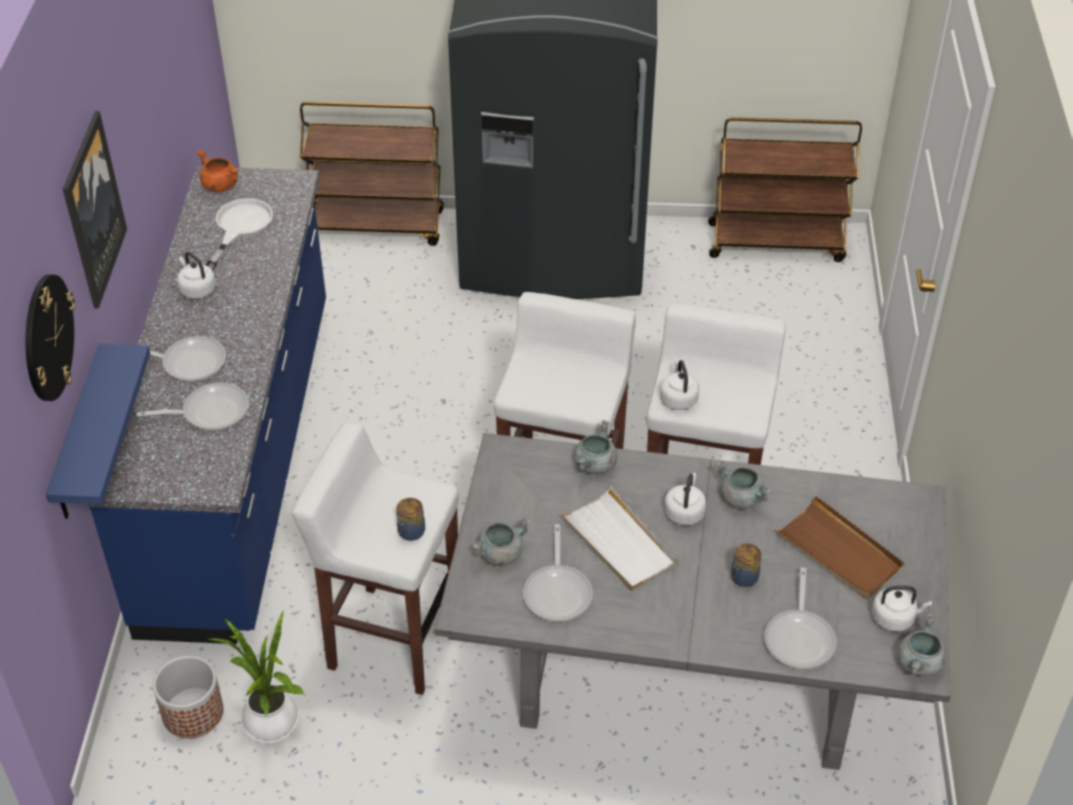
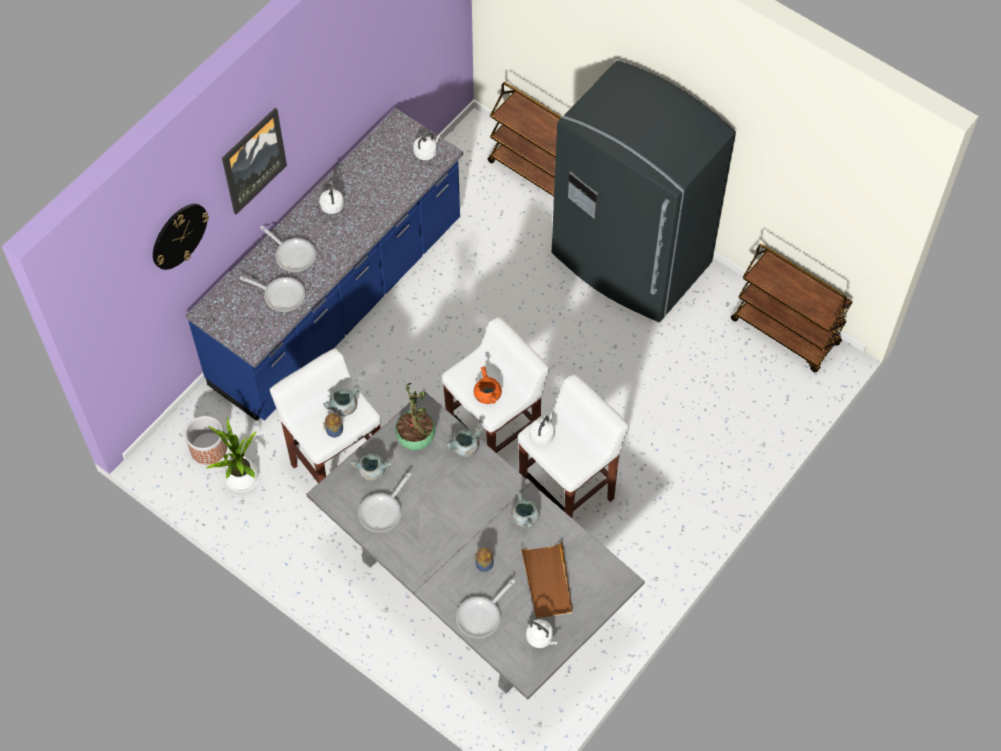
camera: 35 degrees right, 15 degrees up
(79, 437) = (193, 281): blue shelf -> none
(220, 185) = (398, 132): orange cooking pot -> orange cooking pot (487, 395)
(239, 228) = (386, 171): white frying pan -> none
(522, 488) = (415, 438): none -> potted plant
(619, 542) = (438, 503): white tray -> none
(684, 512) = (487, 506): white kettle -> white kettle (426, 152)
(919, 664) = (529, 670): grey cooking pot -> grey cooking pot (343, 407)

